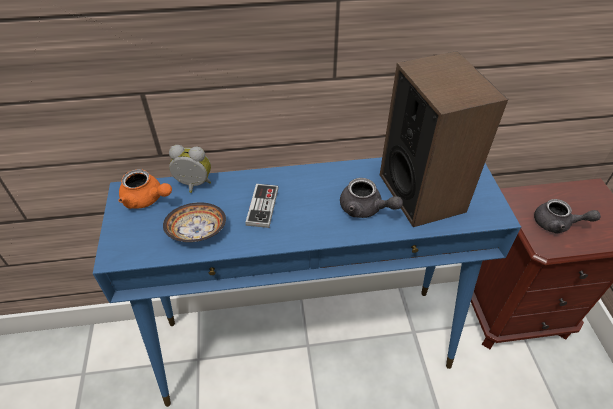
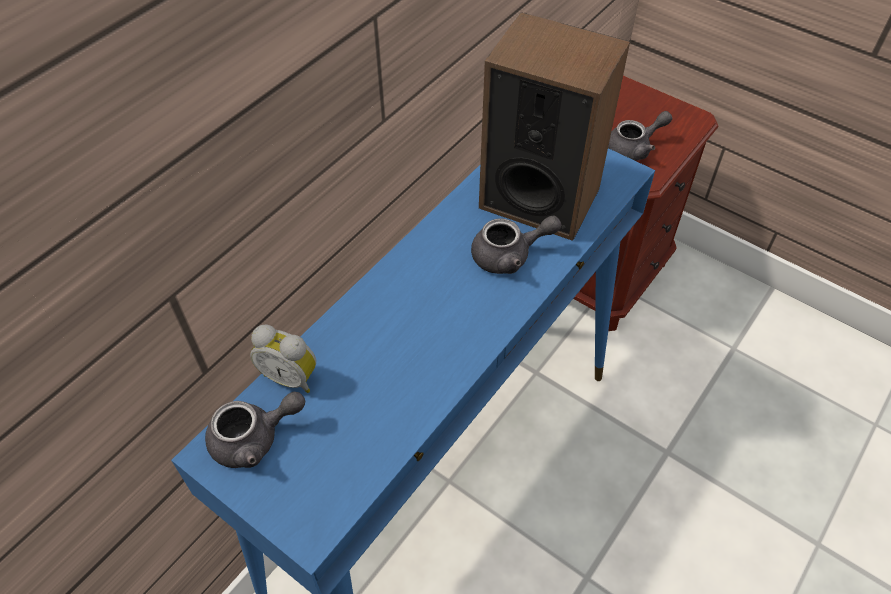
camera: 45 degrees left, 5 degrees up
(146, 199) = (254, 439): orange teapot -> grey teapot
(193, 185) = (291, 376): alarm clock -> alarm clock turned 120 degrees counterclockwise
(196, 231) = (368, 423): bowl -> none
(262, 206) = (404, 336): game controller -> none

